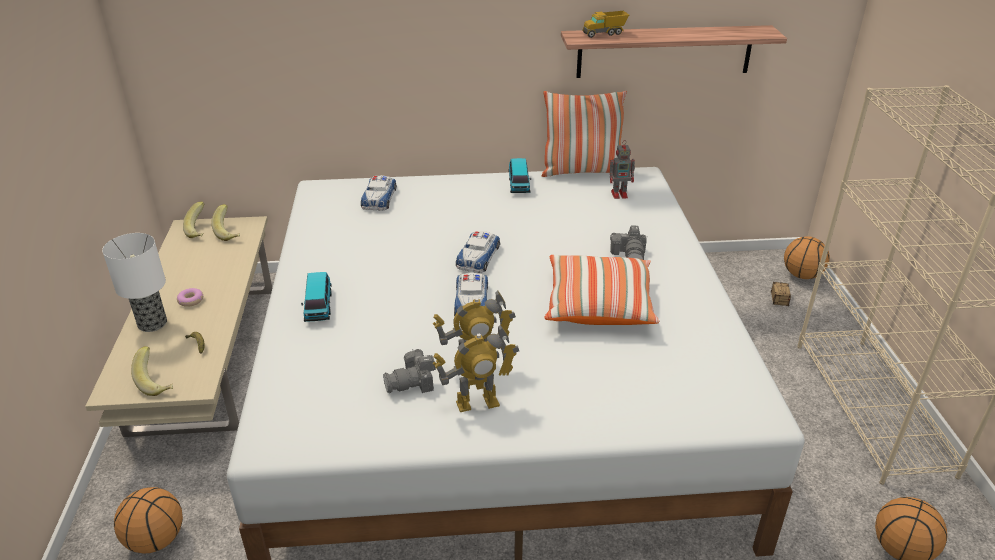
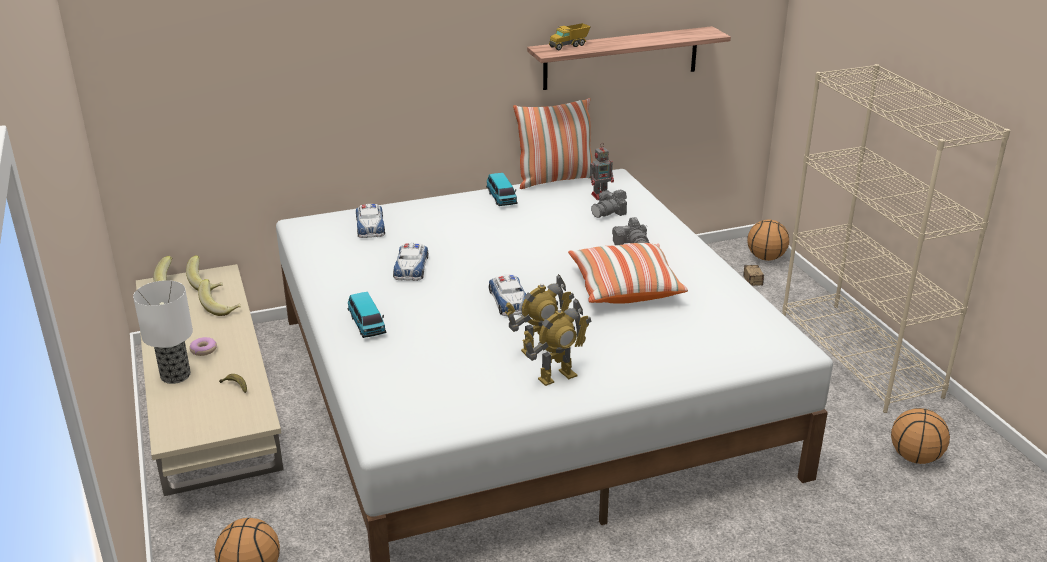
camera: 15 degrees left, 5 degrees down
(157, 382) = (215, 423): banana -> banana (221, 307)
(413, 383) = (491, 371): camera -> camera (609, 212)
(478, 257) = (495, 264): toy car -> toy car (411, 267)

